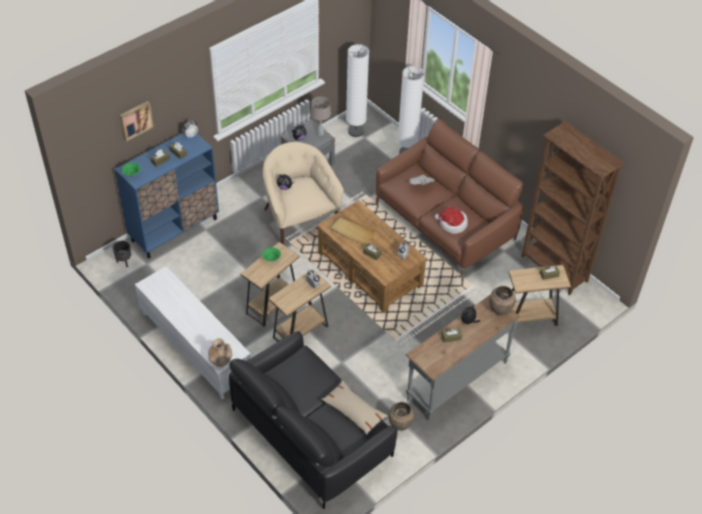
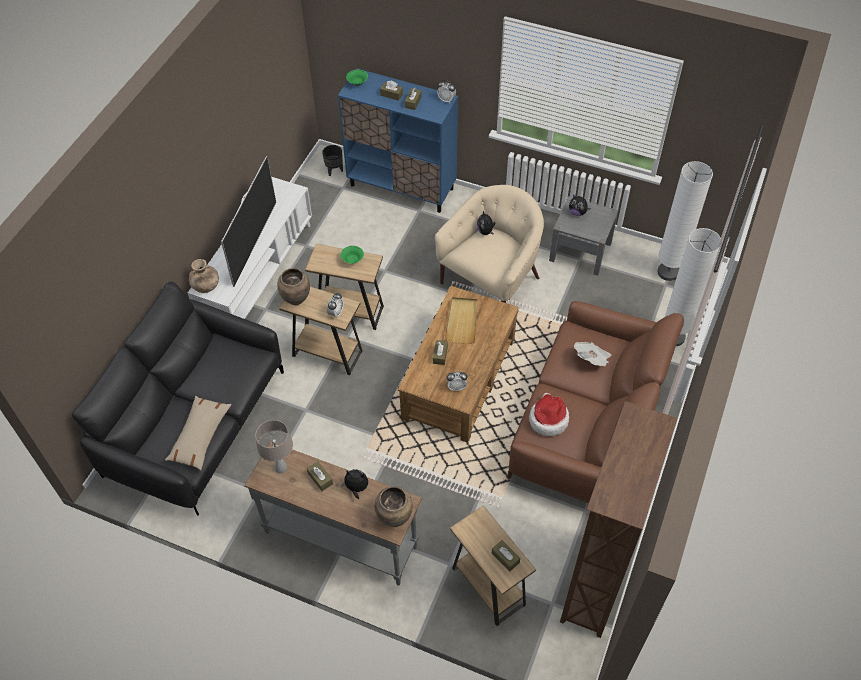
camera: 65 degrees right, 5 degrees up
(135, 120) = (393, 33): picture -> none
(199, 317) = (254, 243): none -> television
(320, 133) = (601, 227): beige table lamp -> beige table lamp (280, 468)
(400, 425) = (245, 504): brown vase -> brown vase (296, 299)

